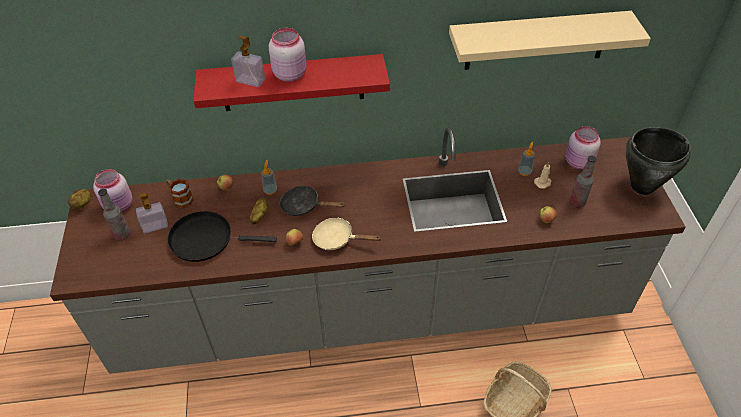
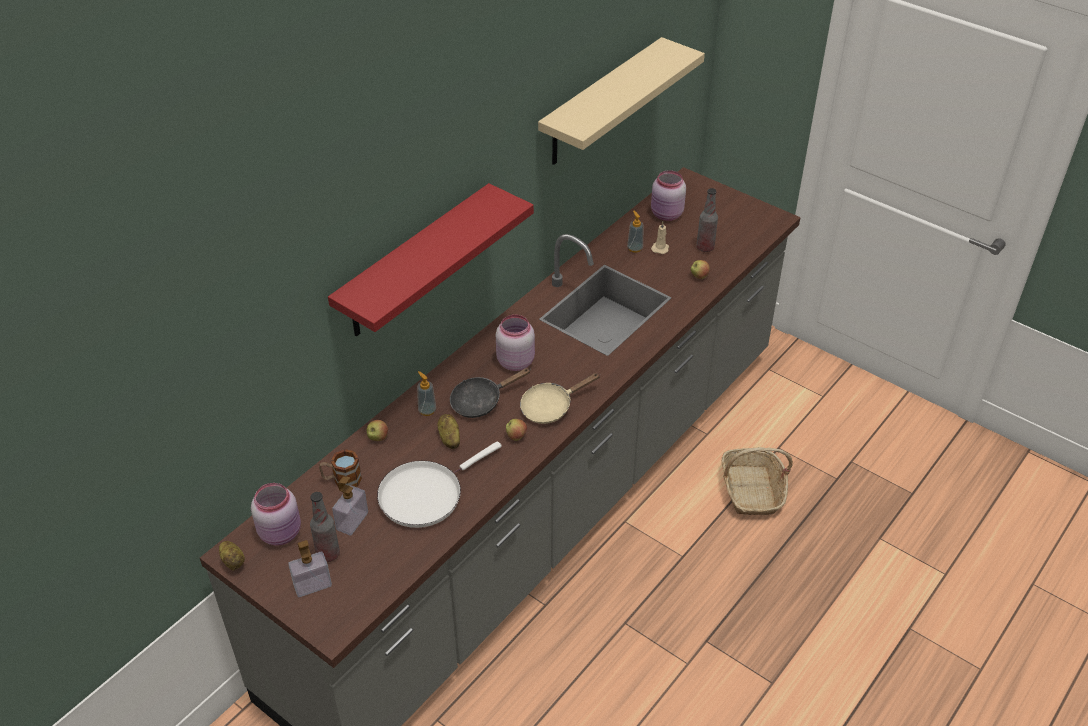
camera: 45 degrees left, 5 degrees down
(206, 239) = (425, 494): black frying pan -> white frying pan
(250, 80) = (402, 273): soap dispenser -> soap dispenser (312, 585)
(290, 74) = (431, 246): pink jar -> pink jar (515, 361)
(642, 187) = (737, 205): black cooking pot -> none

